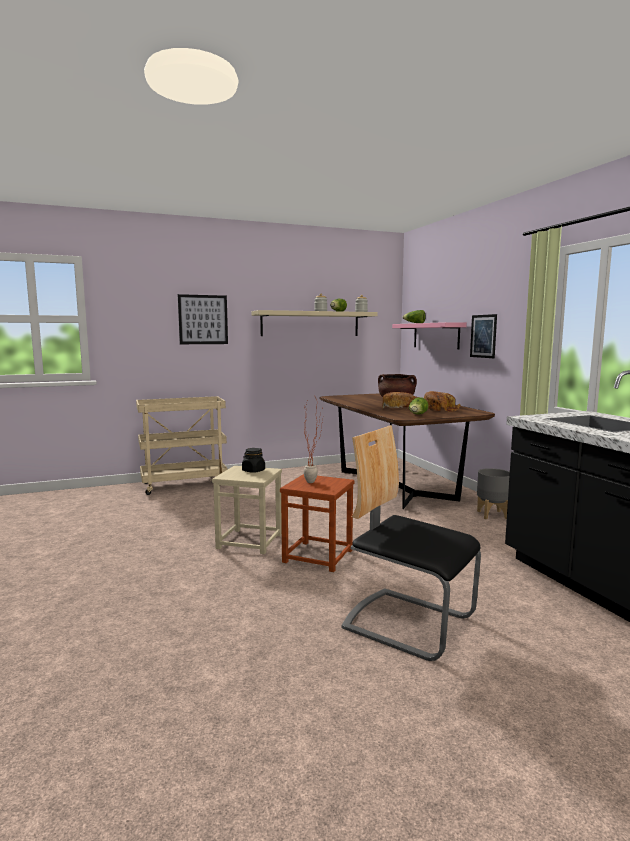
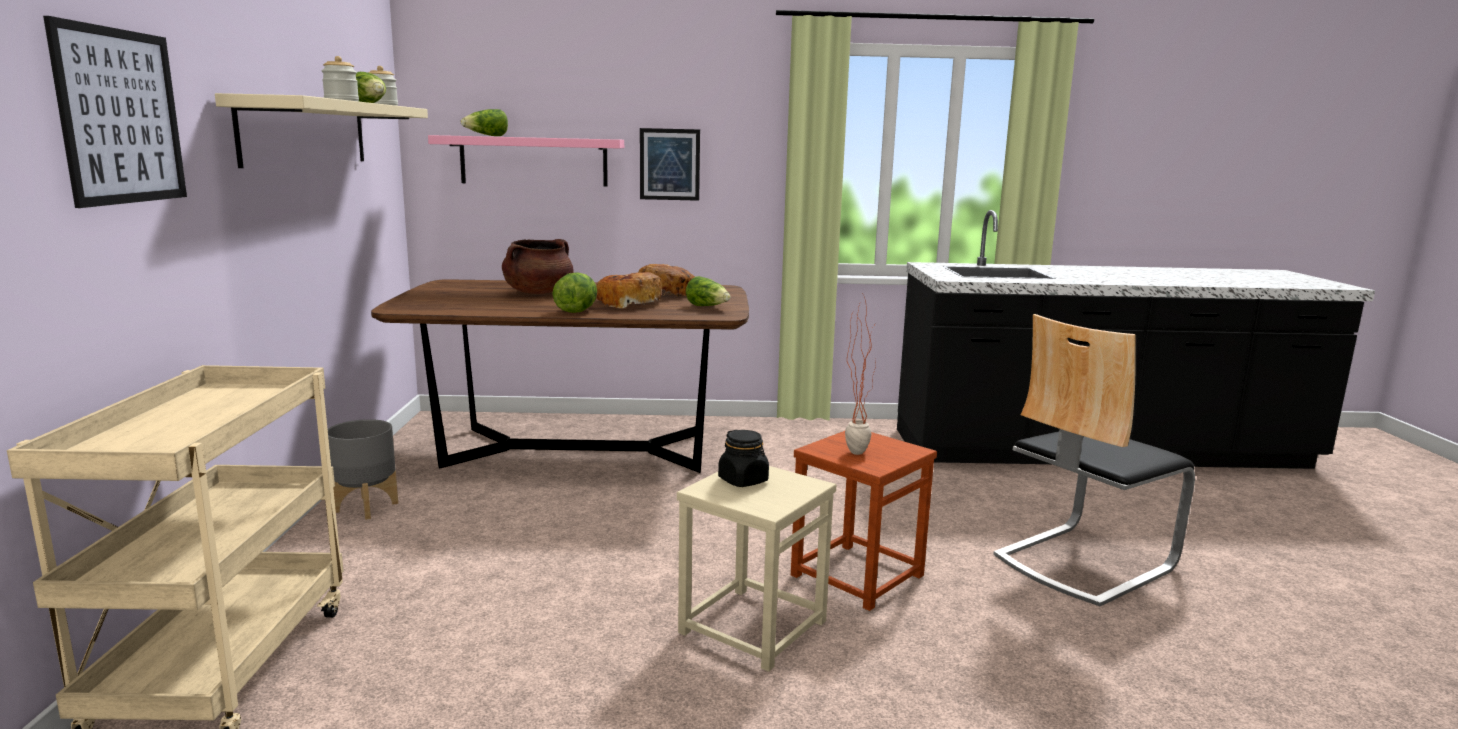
camera: 70 degrees left, 5 degrees up
(366, 406) = (576, 311): none -> lettuce
(492, 514) = (770, 433): grey planter -> grey planter (365, 507)

